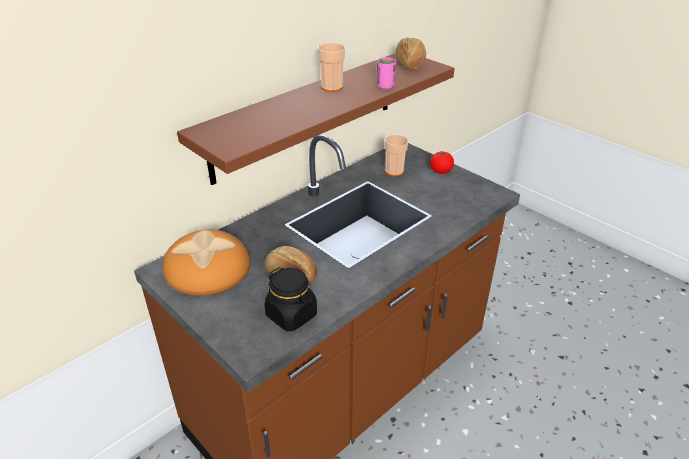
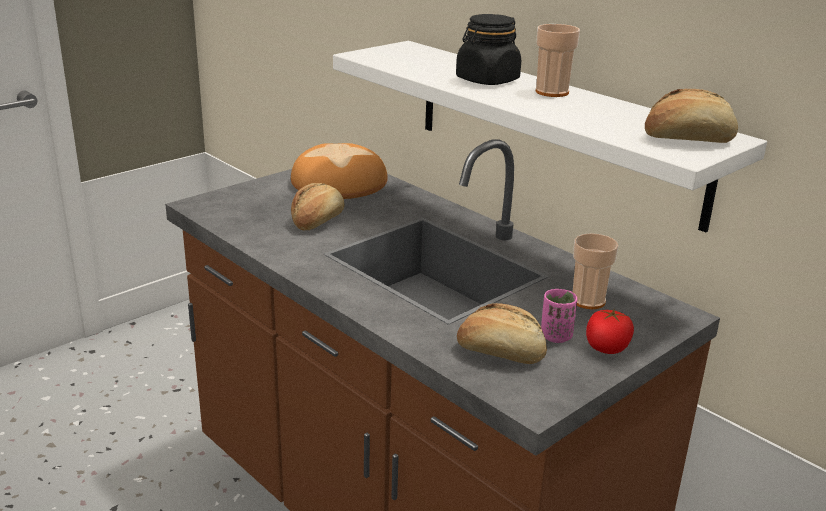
camera: 90 degrees right, 10 degrees down
(292, 315) = (247, 221): black jar -> black jar (487, 80)
(306, 114) = (554, 128): brown shelf -> white shelf
(385, 86) = (568, 118): pink cup -> pink cup (556, 336)
(456, 200) = (500, 352): none -> bread

